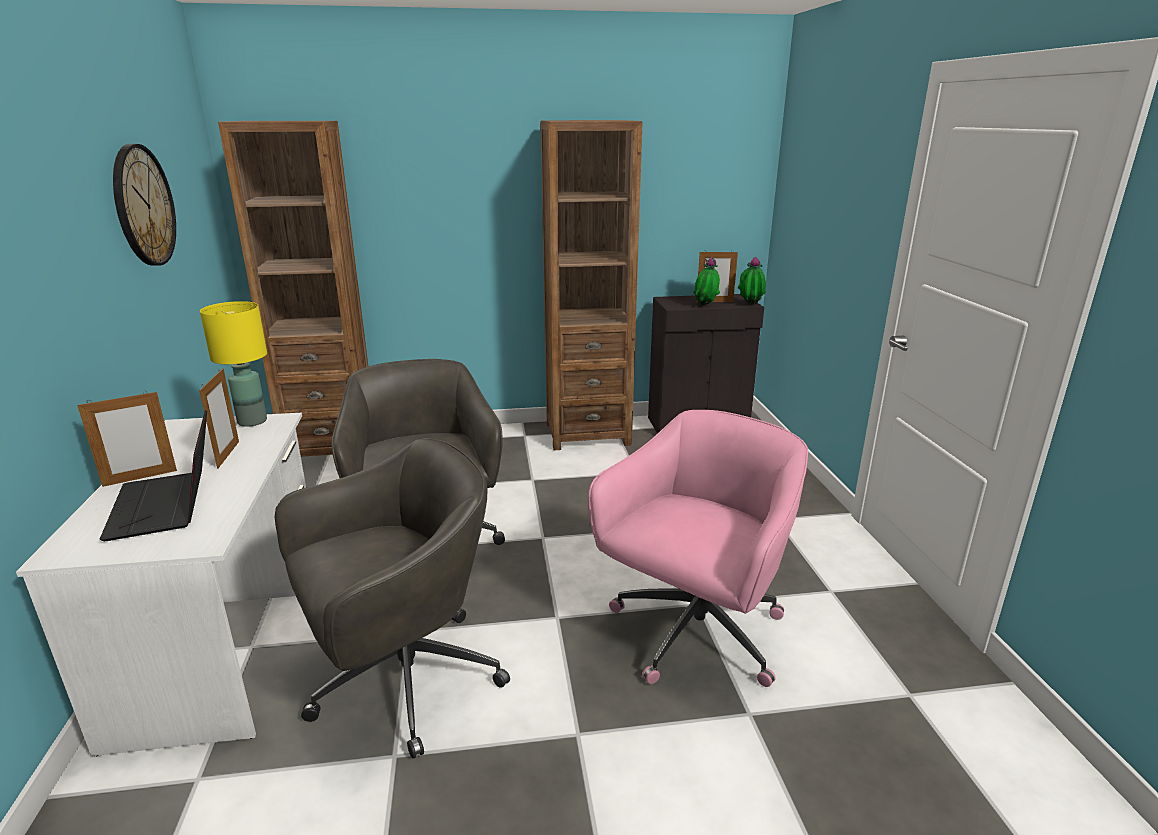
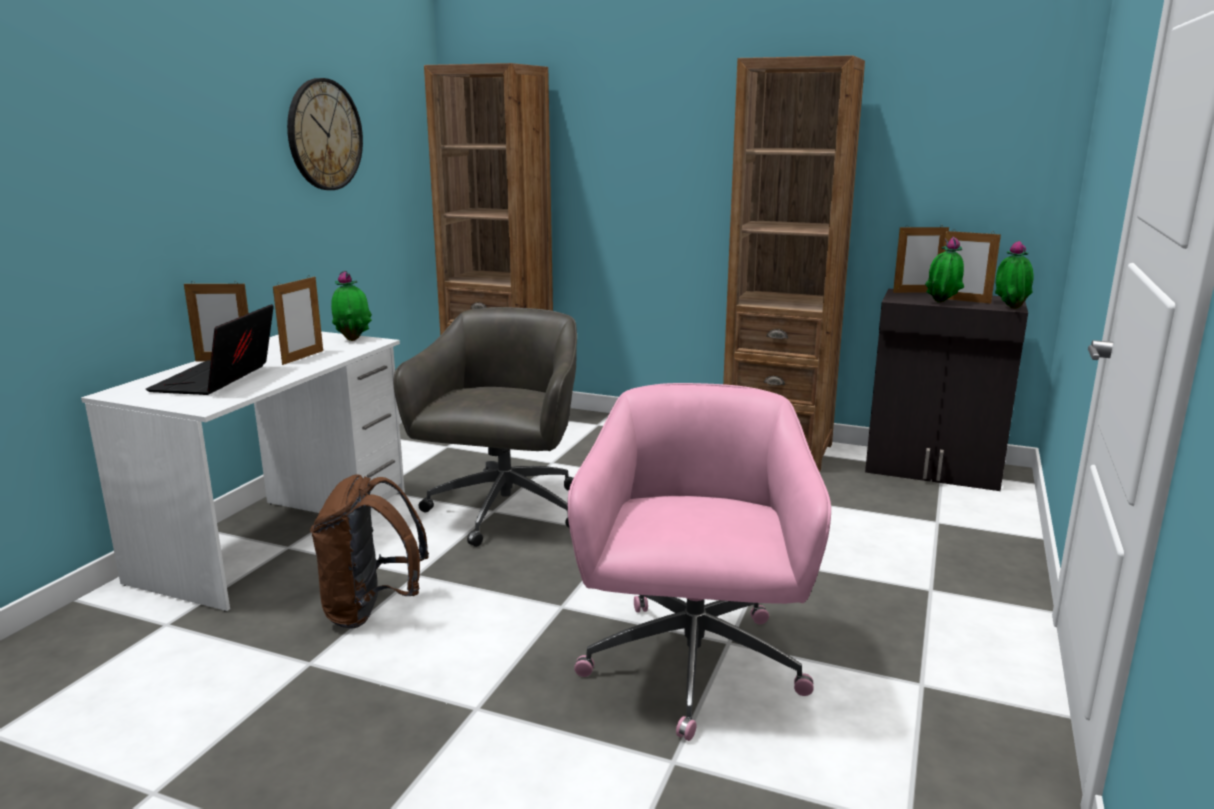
camera: 30 degrees right, 5 degrees down
(252, 421) = (353, 339): yellow table lamp -> potted plant
(401, 681) = (372, 610): grey office chair -> brown backpack
(676, 298) = (917, 292): none -> picture frame
(694, 634) = (692, 669): pink office chair -> pink office chair turned 60 degrees counterclockwise

